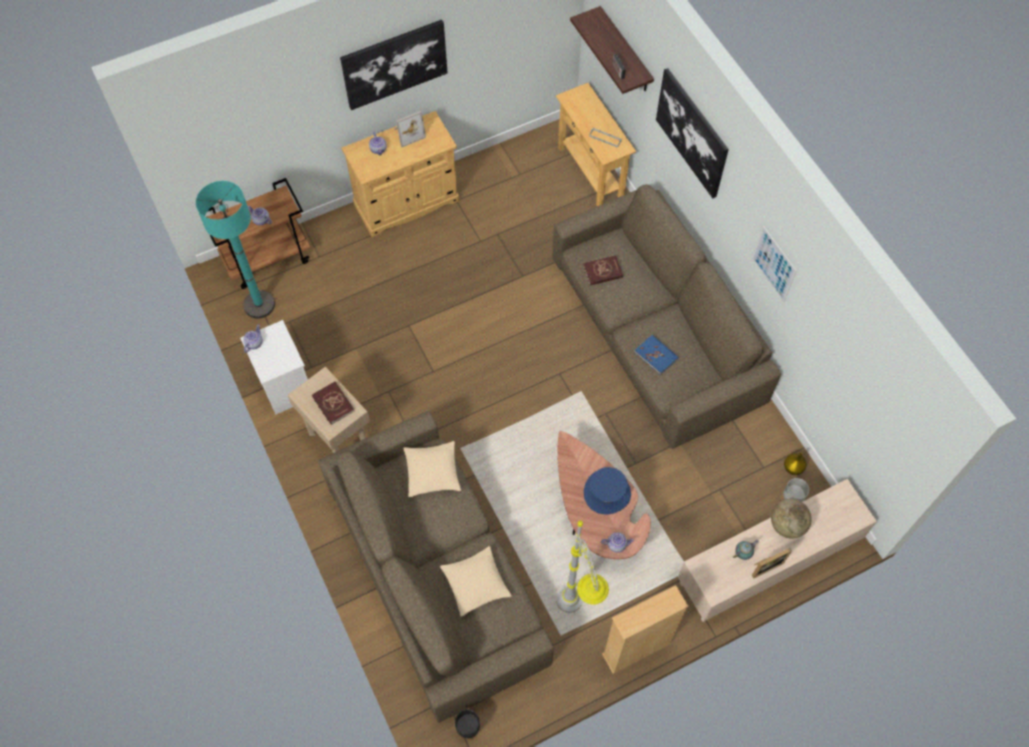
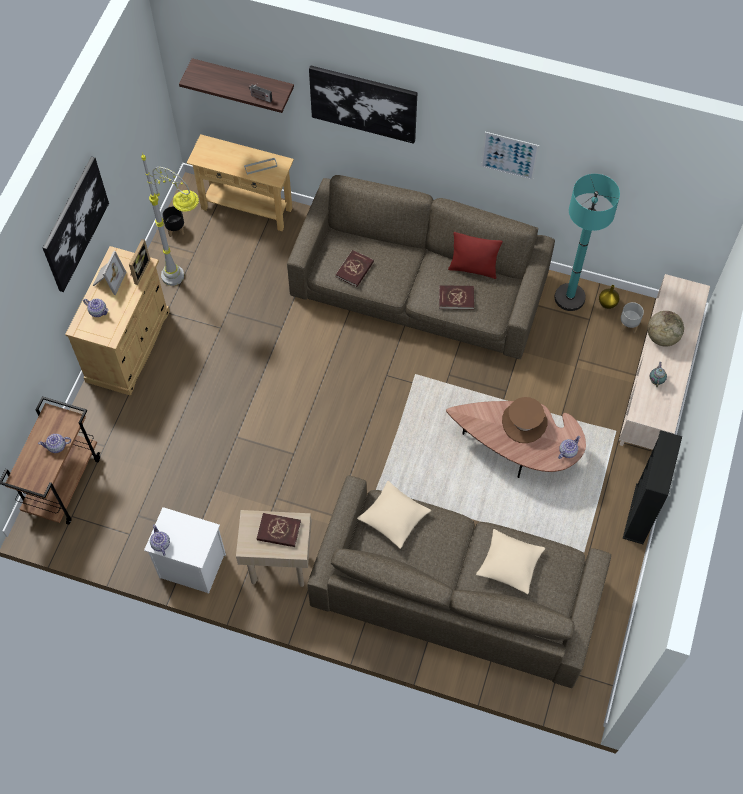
camera: 45 degrees left, 0 degrees up
(259, 305) = (98, 524): turquoise floor lamp -> turquoise floor lamp (569, 297)
(468, 728) = (593, 672): black planter -> black planter (175, 230)
(575, 621) = (583, 533): grey floor lamp -> grey floor lamp (189, 284)
(607, 493) = (524, 423): blue hat -> brown hat
(636, 649) = (640, 514): beige bookcase -> black bookcase
(656, 355) = (456, 298): blue book -> red book
(696, 345) = (473, 268): none -> red pillow
(765, 565) = (677, 375): picture frame -> picture frame (139, 270)

